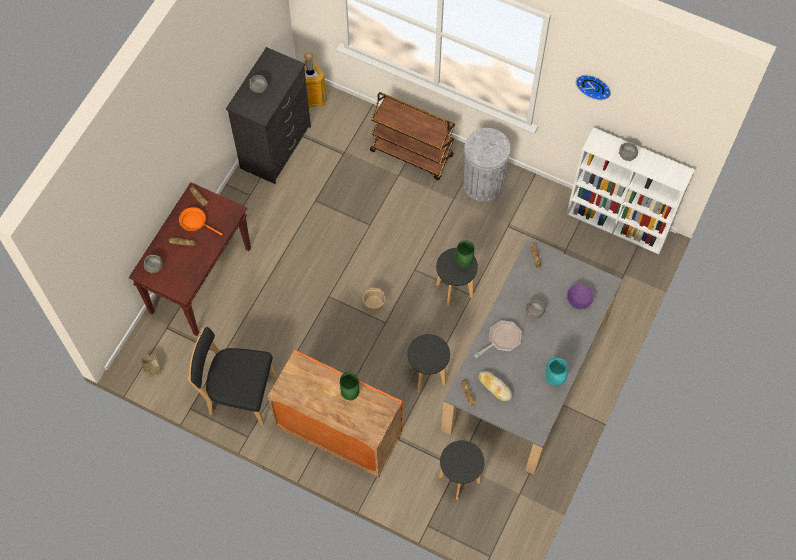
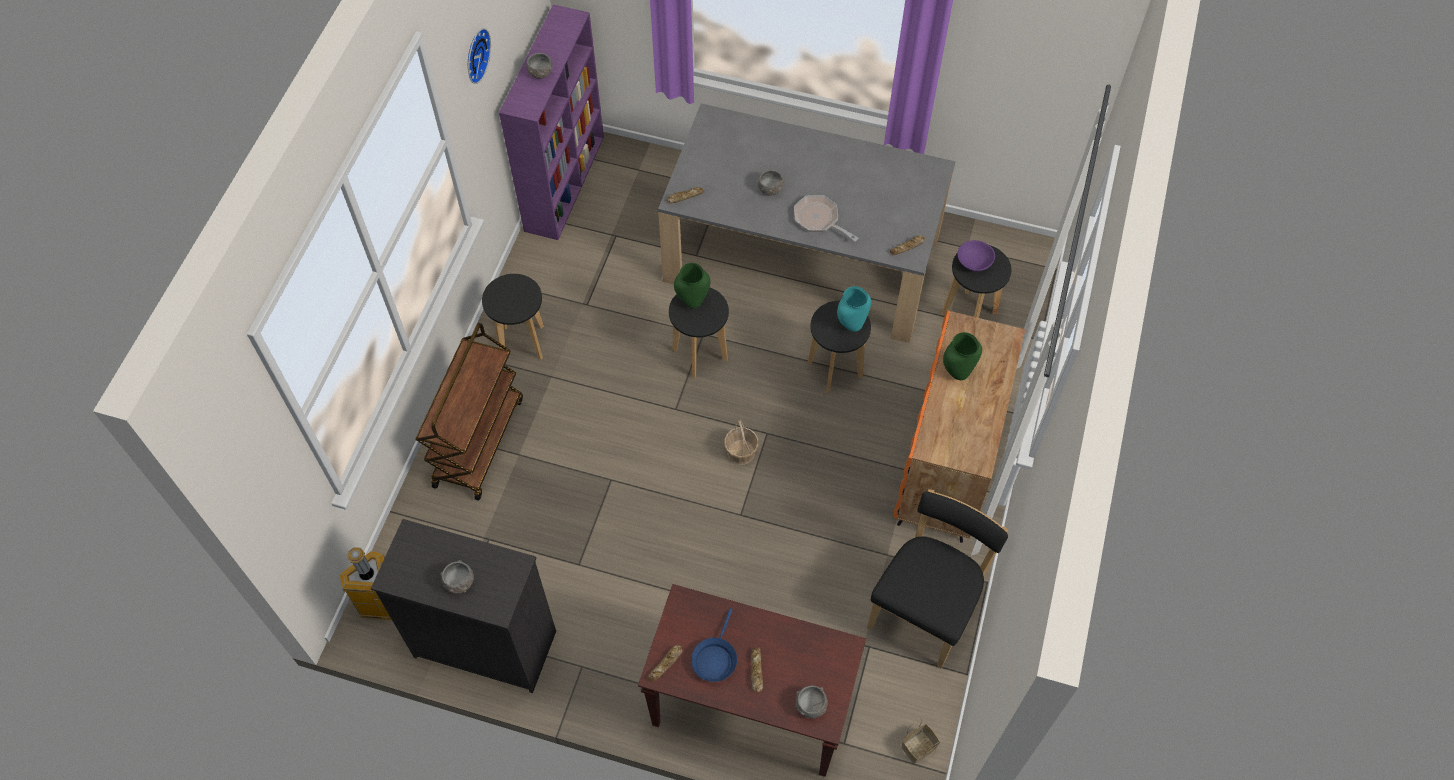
camera: 100 degrees left, 5 degrees down
(195, 222) = (715, 658): orange frying pan -> blue frying pan
(238, 394) = (926, 608): black chair -> black chair turned 150 degrees counterclockwise
(483, 184) = (522, 343): grey trash can -> black stool
(494, 387) = (889, 219): bread -> none
(554, 379) = (861, 158): turquoise vase -> turquoise vase (851, 325)
(578, 300) = (741, 144): purple bowl -> purple bowl (974, 262)
(618, 224) = (565, 182): white bookcase -> purple bookcase

